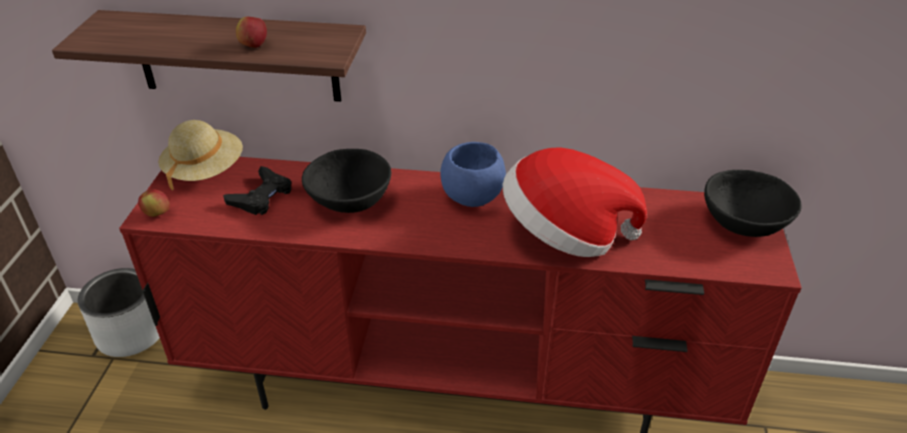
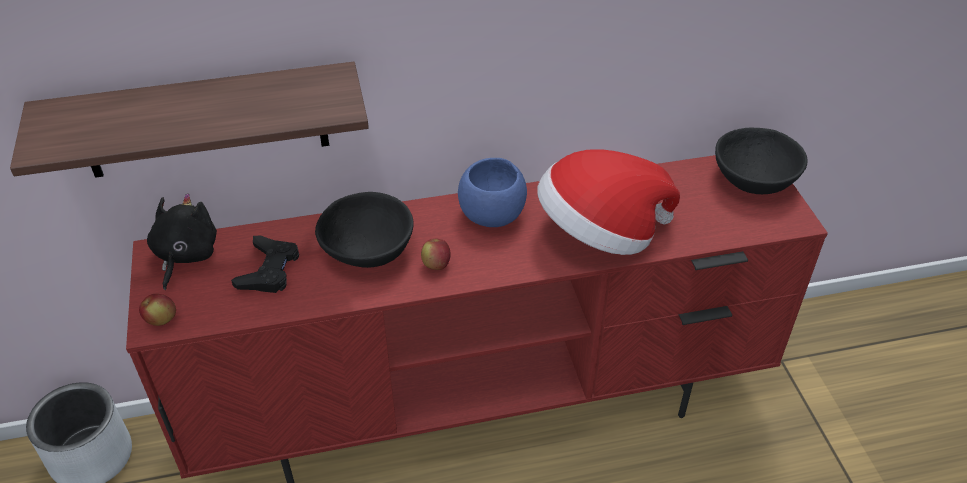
camera: 20 degrees left, 5 degrees up
(205, 171) = (185, 255): beige hat -> black plush toy
(254, 46) = (250, 113): apple -> apple (436, 265)

